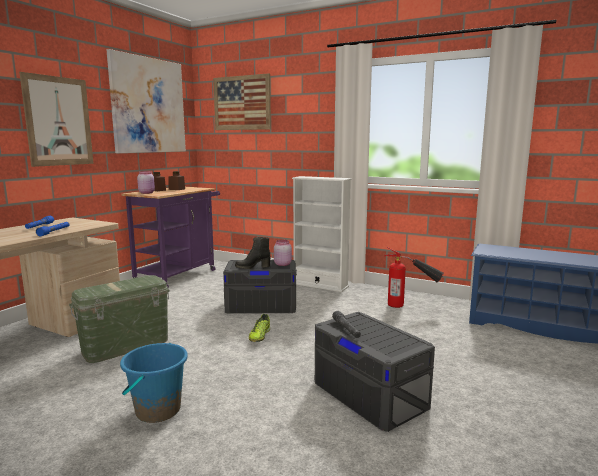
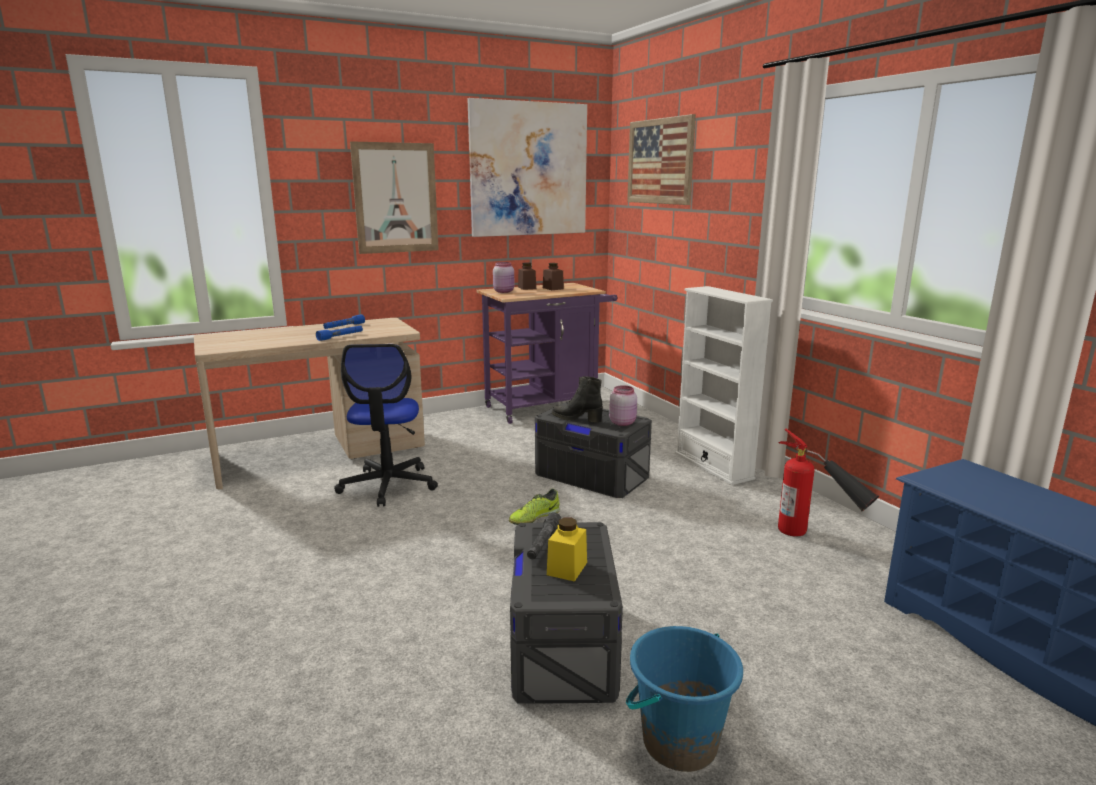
camera: 35 degrees right, 5 degrees up
(125, 346) = (388, 485): green storage box -> office chair
(158, 410) = (332, 569): blue bucket -> blue bucket (679, 742)
(379, 337) = (567, 568): none -> yellow jar

